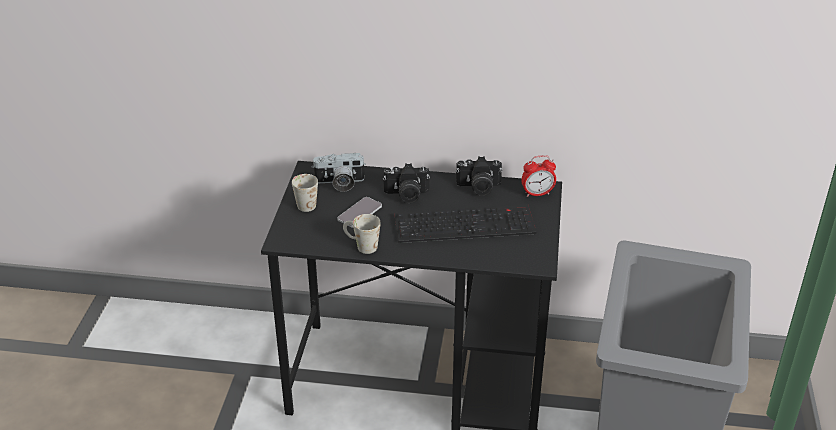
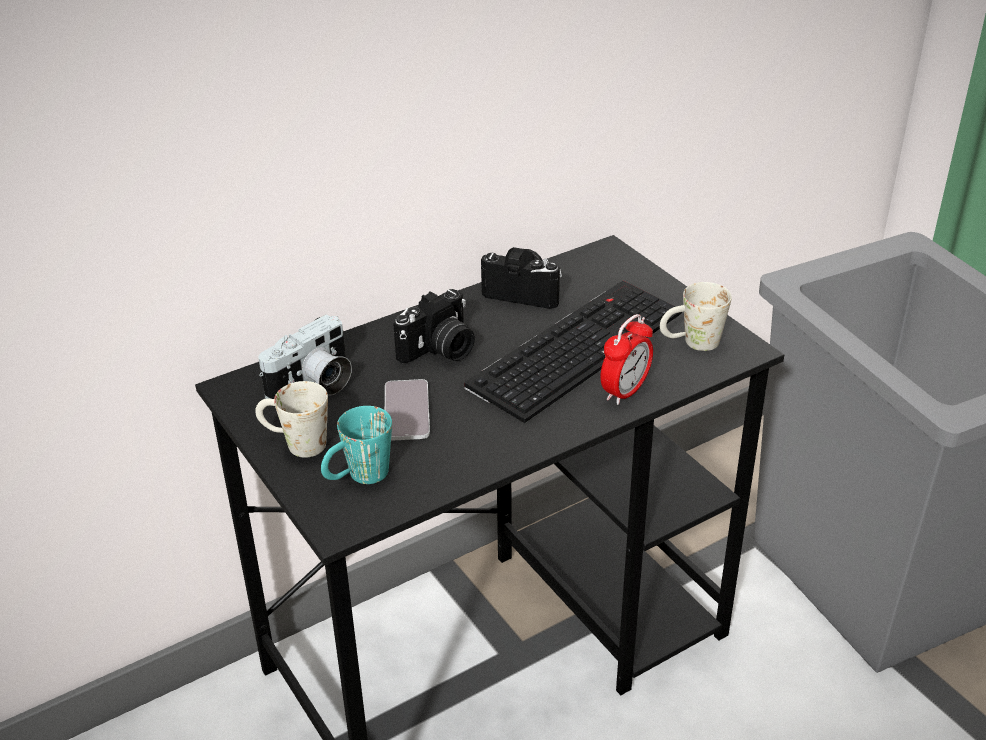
camera: 40 degrees left, 0 degrees up
(308, 228) = (358, 478): none -> turquoise mug
(361, 246) = (477, 458): white mug -> white mug (691, 343)
(478, 188) = (524, 292): camera -> camera turned 120 degrees counterclockwise
(537, 193) = (608, 263): alarm clock -> alarm clock (625, 391)

